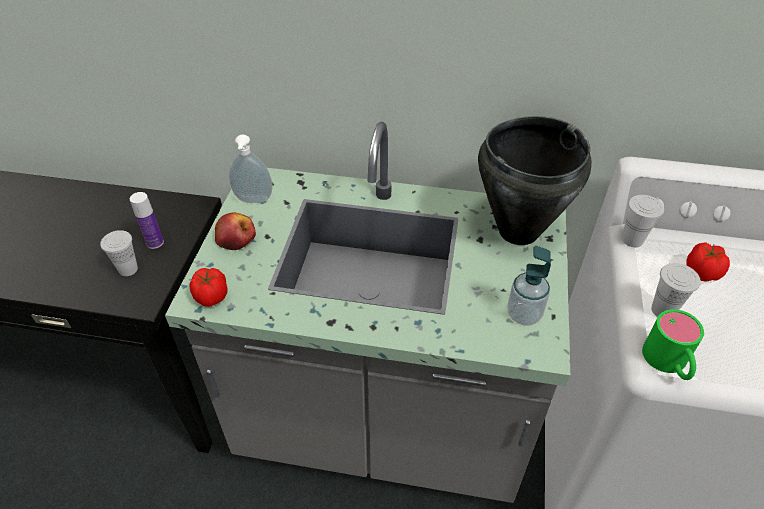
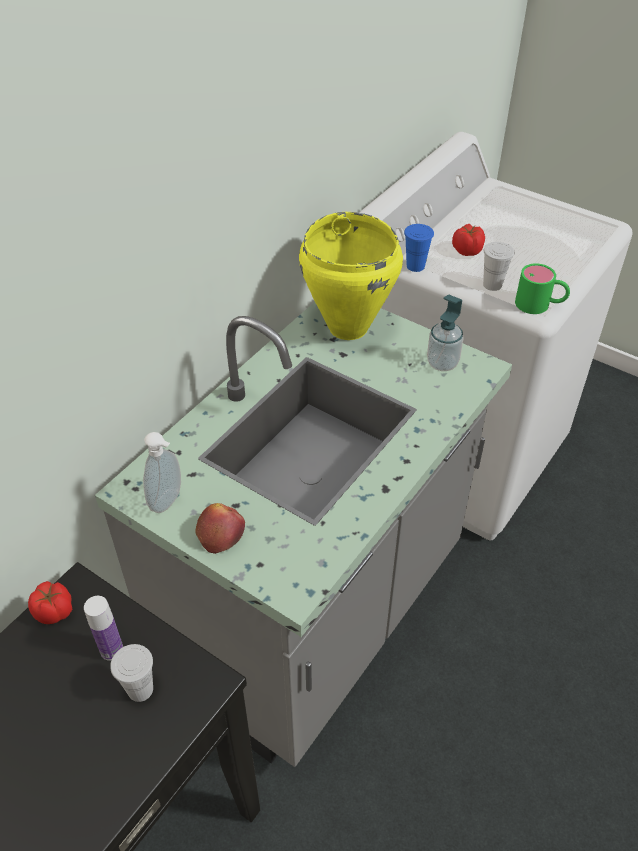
camera: 65 degrees left, 0 degrees up
(211, 297) = (299, 576): tomato -> tomato (55, 612)
(517, 231) = (347, 328): black cooking pot -> yellow cooking pot
(632, 240) = (415, 266): white cup -> blue cup

